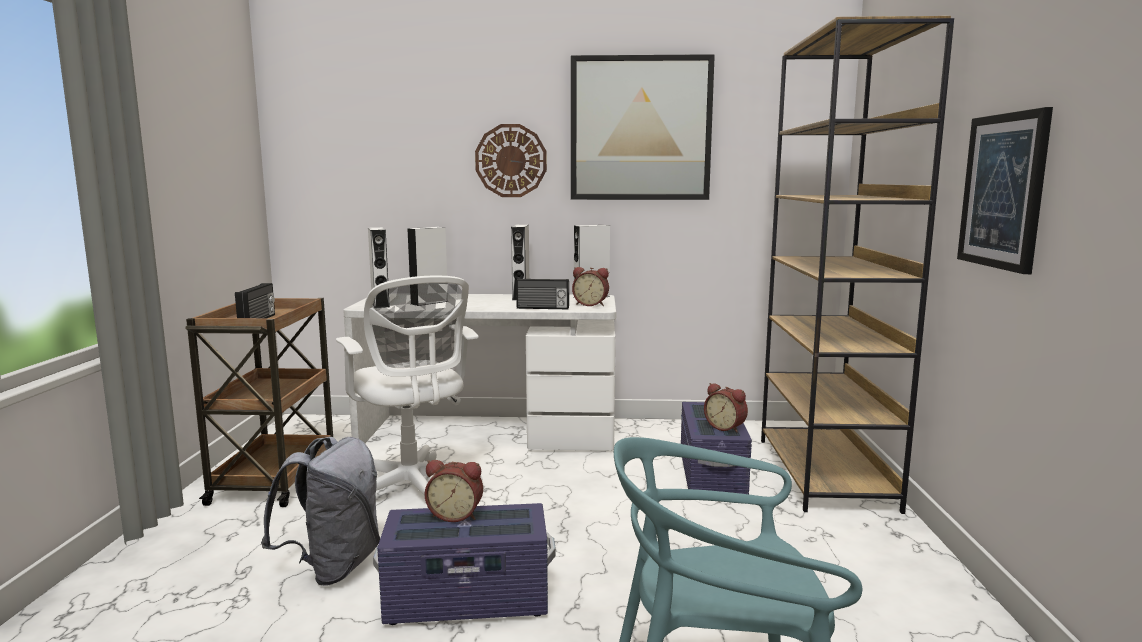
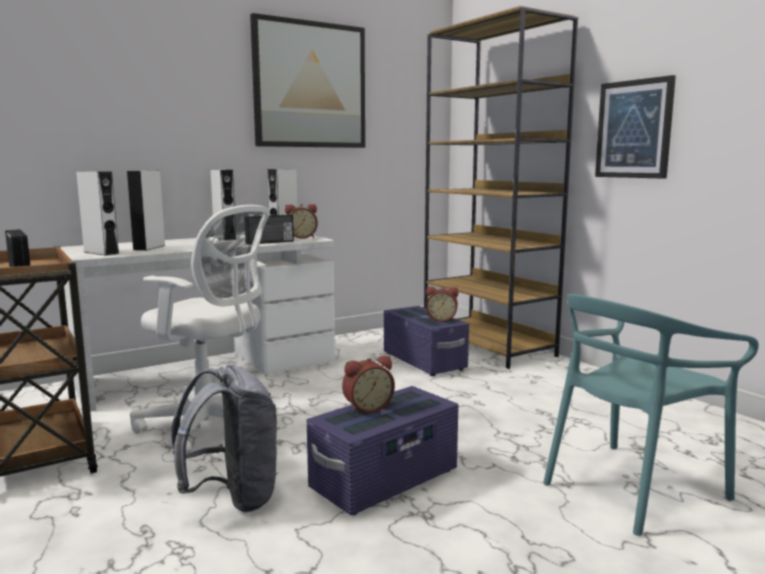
camera: 35 degrees left, 0 degrees up
(511, 161) = (199, 108): wall clock -> none

